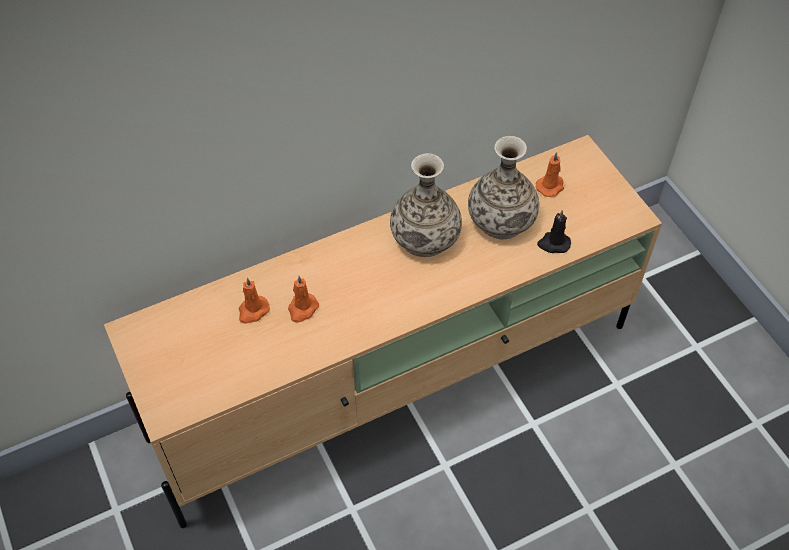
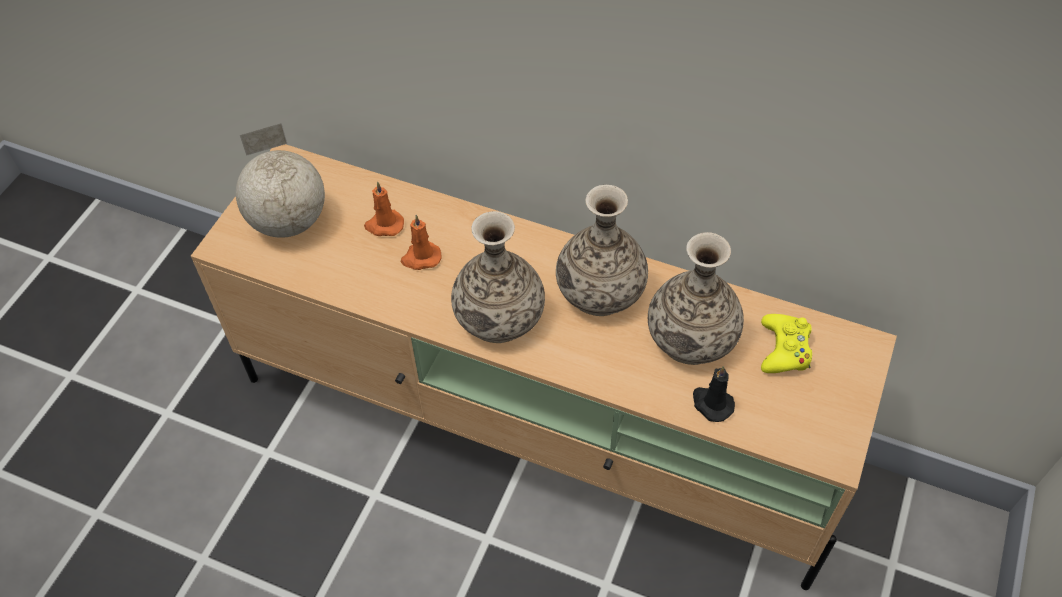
camera: 50 degrees right, 0 degrees up
(187, 363) = (288, 221): none -> globe
(391, 300) = (498, 316): none -> vase
(550, 186) = (784, 349): orange candle -> yellow game controller

